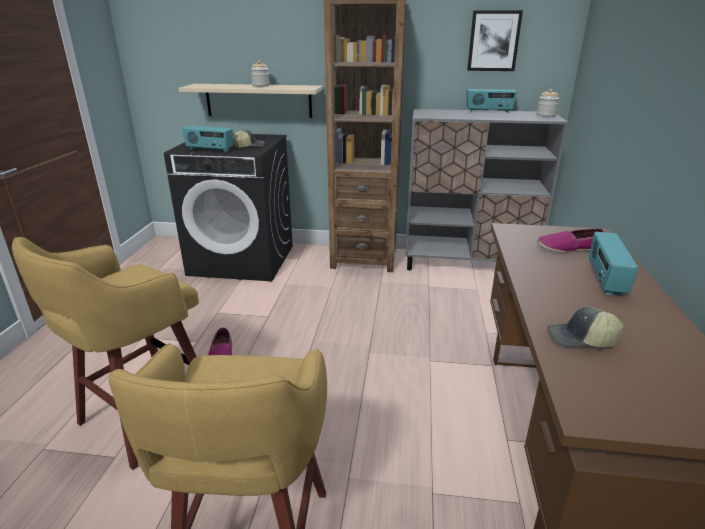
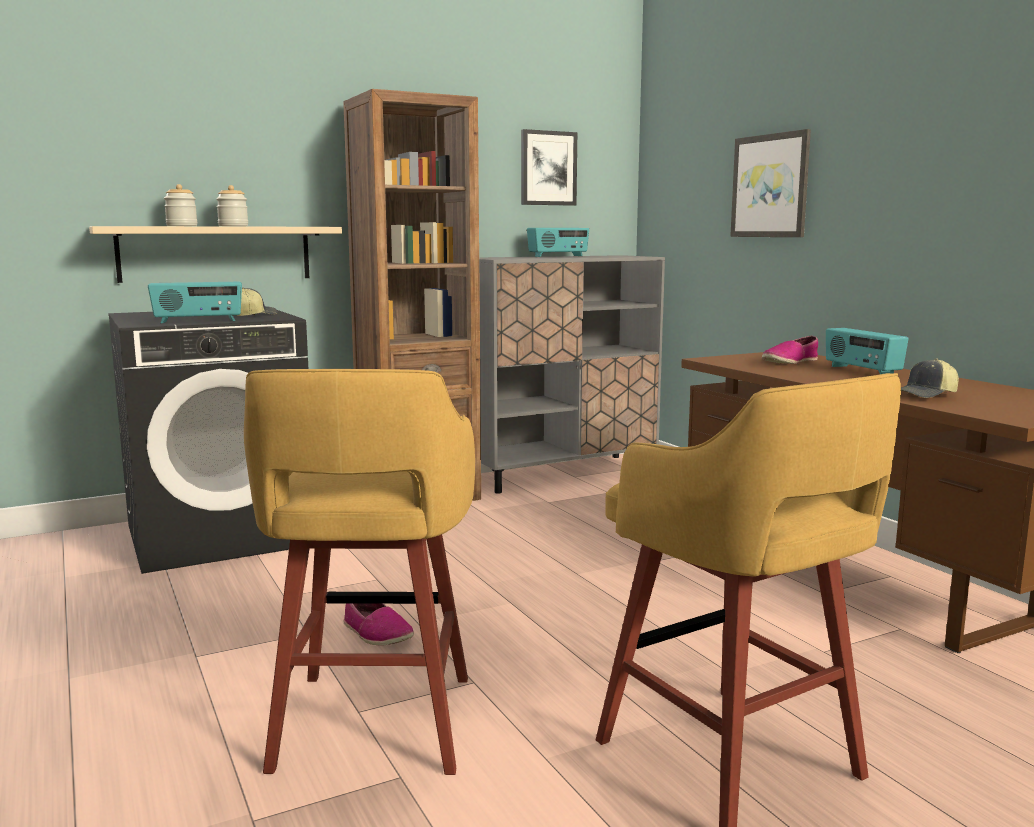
camera: 35 degrees left, 15 degrees down
(546, 115) = (628, 256): jar -> jar (182, 226)
(637, 76) = (770, 186): none -> picture

